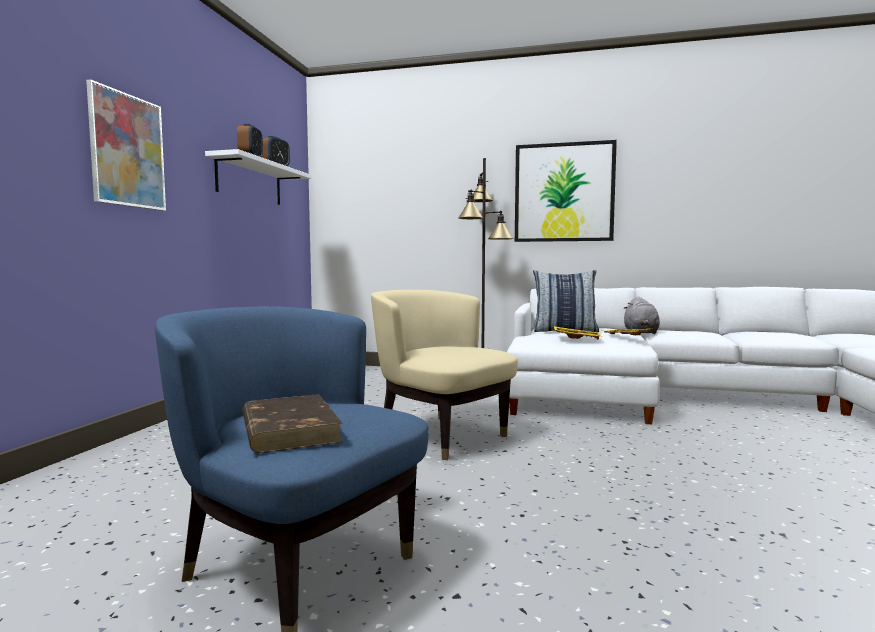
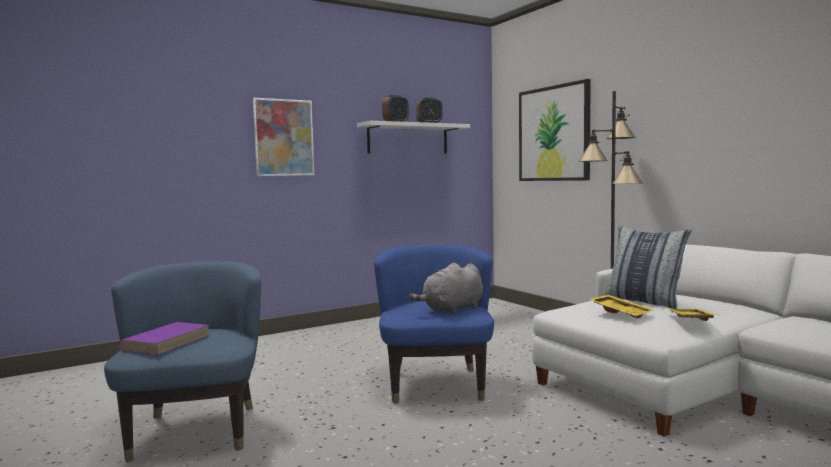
camera: 45 degrees right, 0 degrees up
(289, 429) = (167, 342): brown book -> purple book
(440, 435) = (435, 384): beige armchair -> blue armchair
(564, 192) = (721, 121): picture -> picture (553, 133)
(640, 333) = (760, 318): grey plush toy -> grey plush toy (452, 309)

